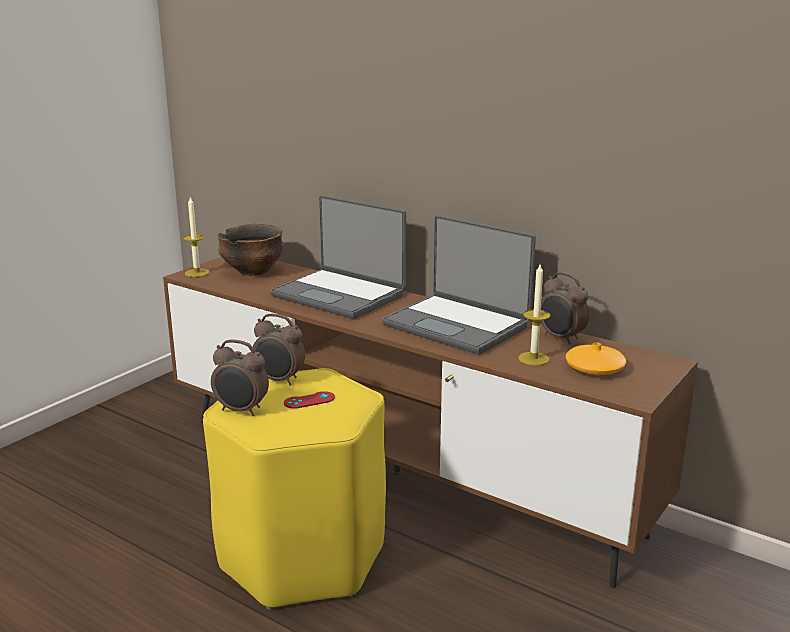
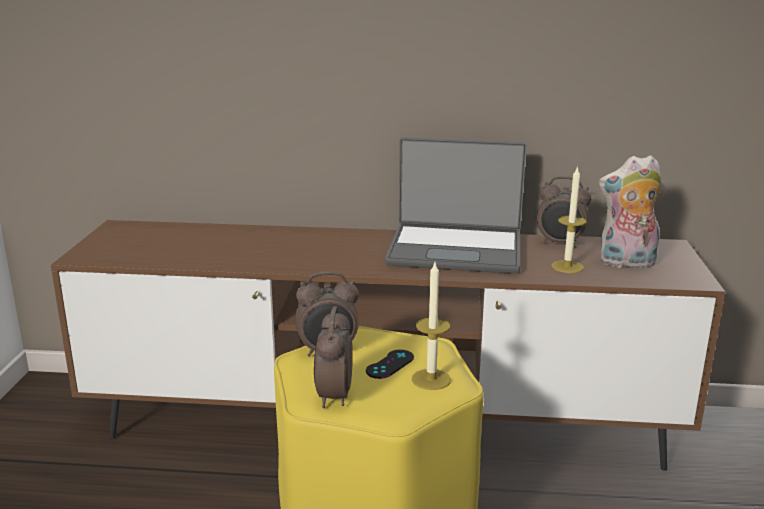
camera: 30 degrees left, 0 degrees up
(197, 273) = (91, 252): candle -> candle (431, 379)
(241, 411) = (333, 397): alarm clock -> alarm clock turned 105 degrees clockwise
(253, 271) = (160, 238): bowl -> none
(309, 400) = (390, 364): red game controller -> black game controller
(340, 295) = (296, 244): laptop -> none
(594, 368) = (626, 263): orange vase -> plush toy

